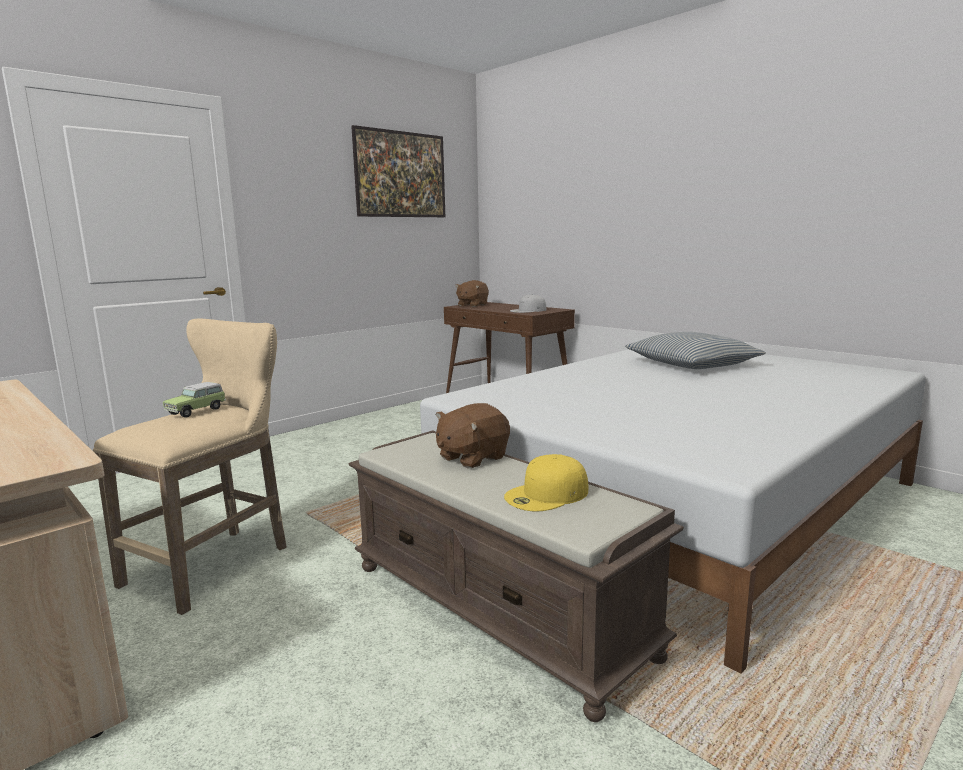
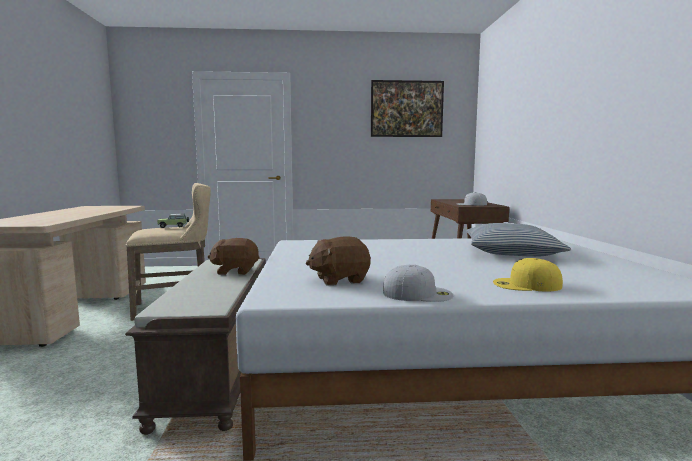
camera: 40 degrees right, 5 degrees down
(472, 305) = (451, 199): brown plush toy -> brown plush toy (339, 280)
(547, 495) = (204, 292): yellow cap -> yellow cap (526, 285)
(791, 424) = (418, 293): none -> white cap

